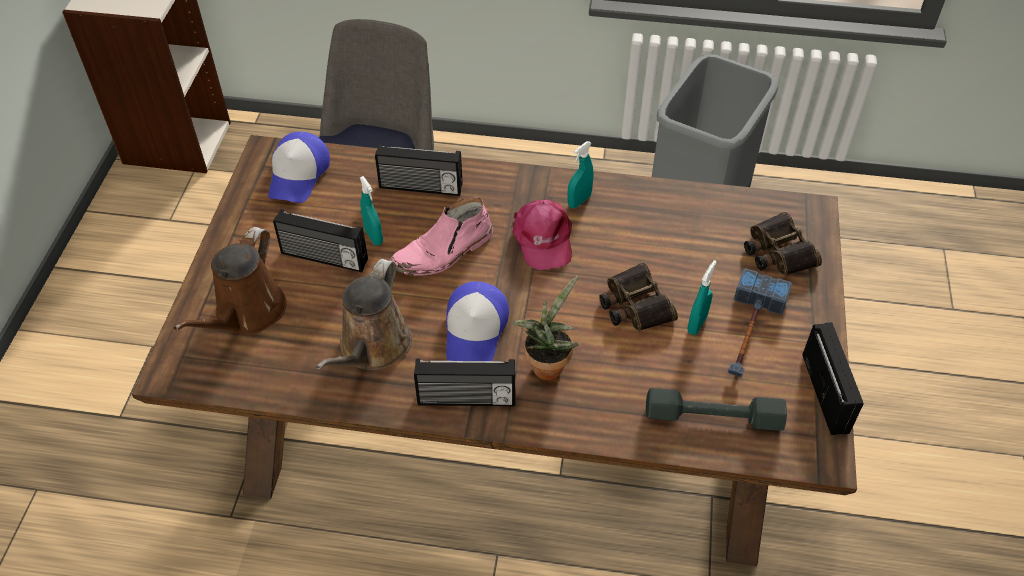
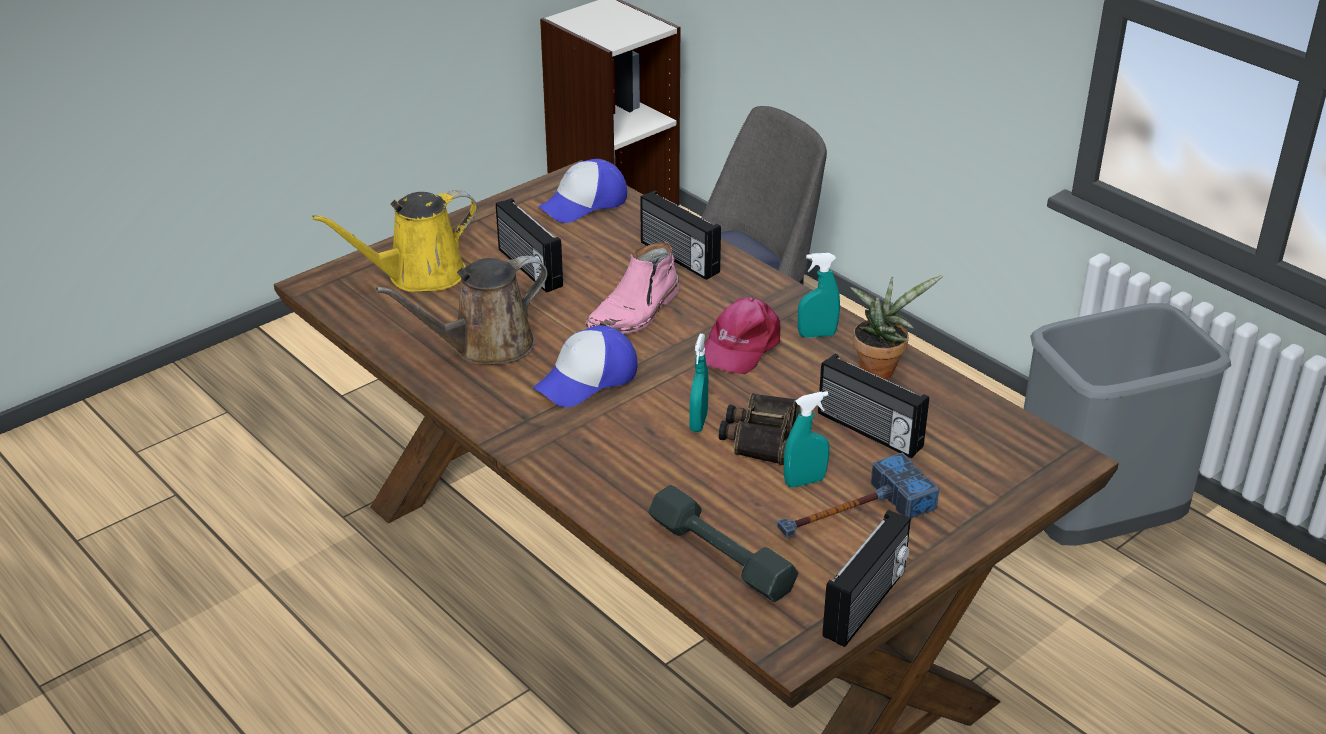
camera: 40 degrees right, 15 degrees down
(247, 314) = (419, 276): brown watering can -> yellow watering can
(373, 237) = (589, 273): turquoise spray bottle -> turquoise spray bottle (698, 422)
(443, 252) = (635, 312): pink boot -> pink boot turned 60 degrees counterclockwise
(466, 399) = (514, 421): radio -> radio (868, 431)
(547, 364) = (618, 434): potted plant -> potted plant (880, 368)
(777, 252) = (976, 471): binoculars -> none

